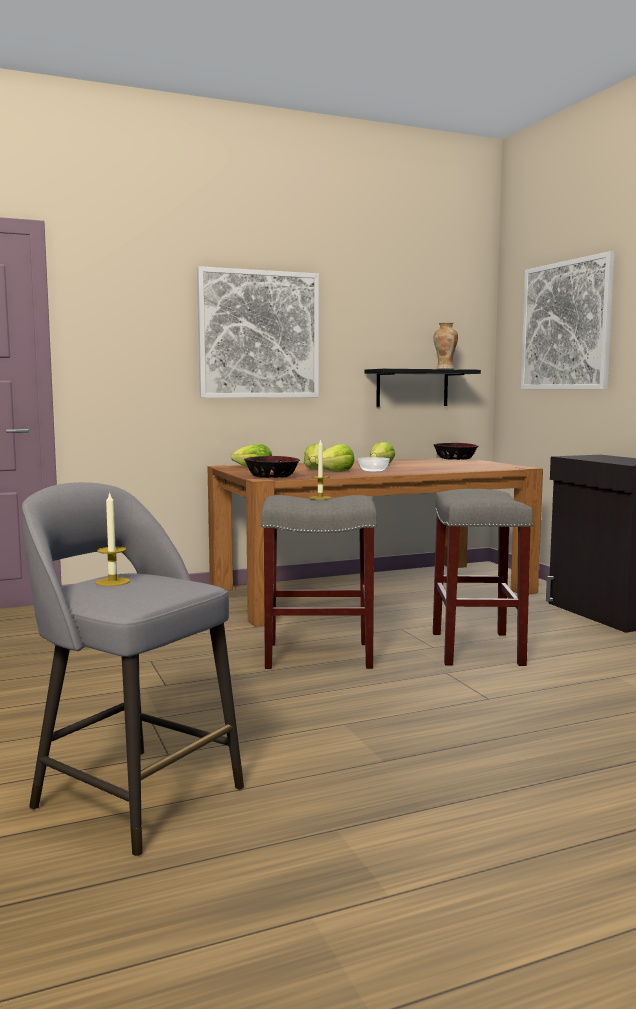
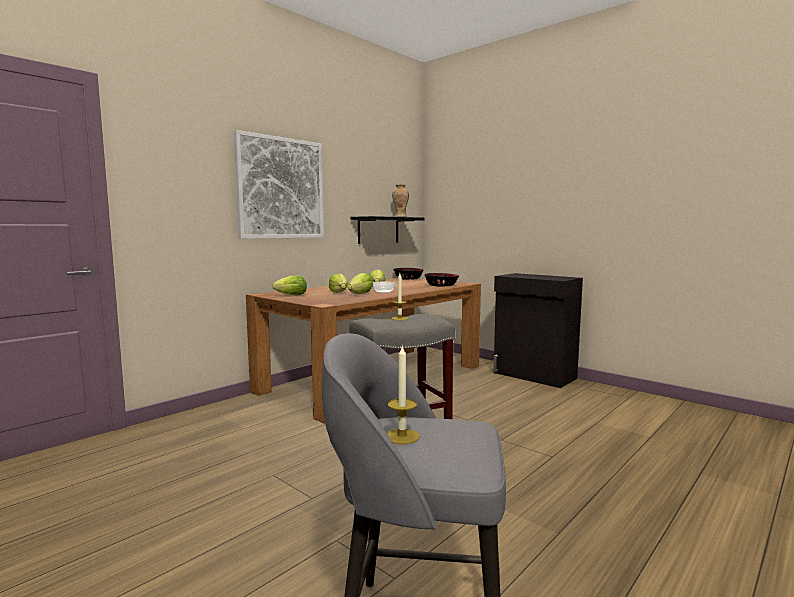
camera: 25 degrees left, 0 degrees up
(272, 476) = (325, 301): bowl -> bowl (441, 285)
(477, 649) = (497, 416): grey stool -> none
(566, 326) = (483, 189): picture -> none

